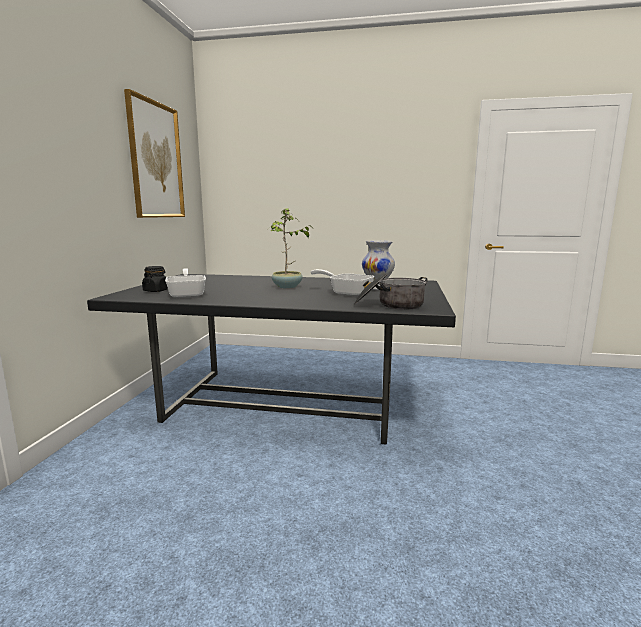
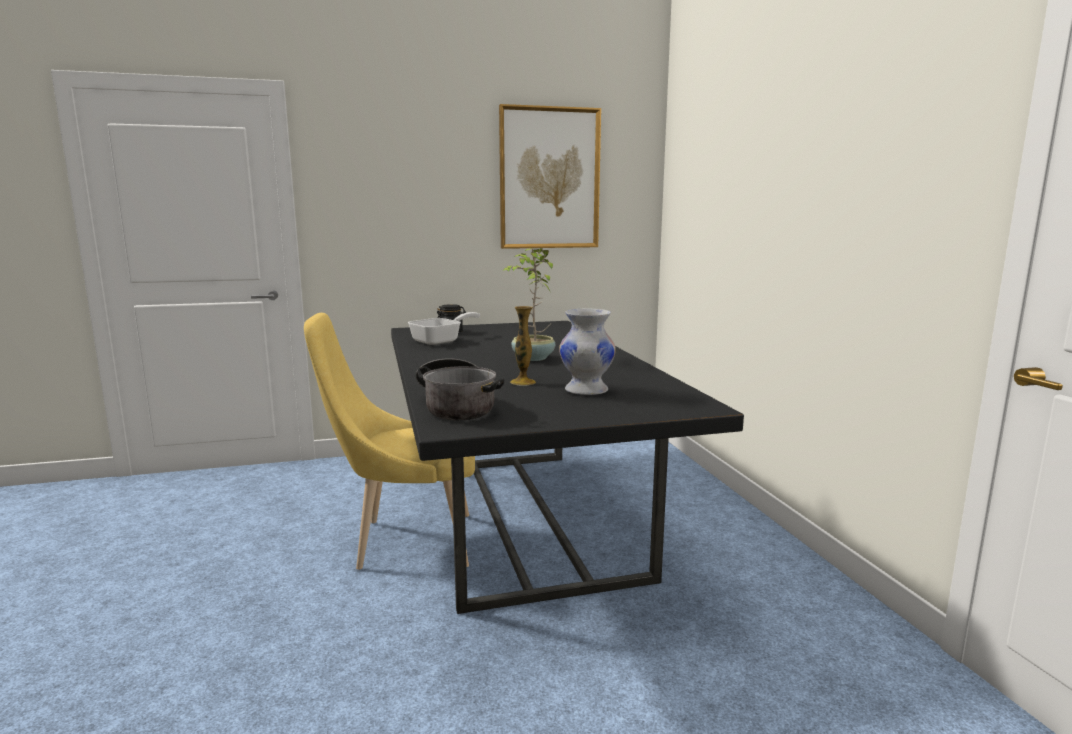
camera: 65 degrees right, 0 degrees up
(277, 448) = (406, 542): none -> yellow chair
(346, 293) = (523, 382): frying pan -> vase

